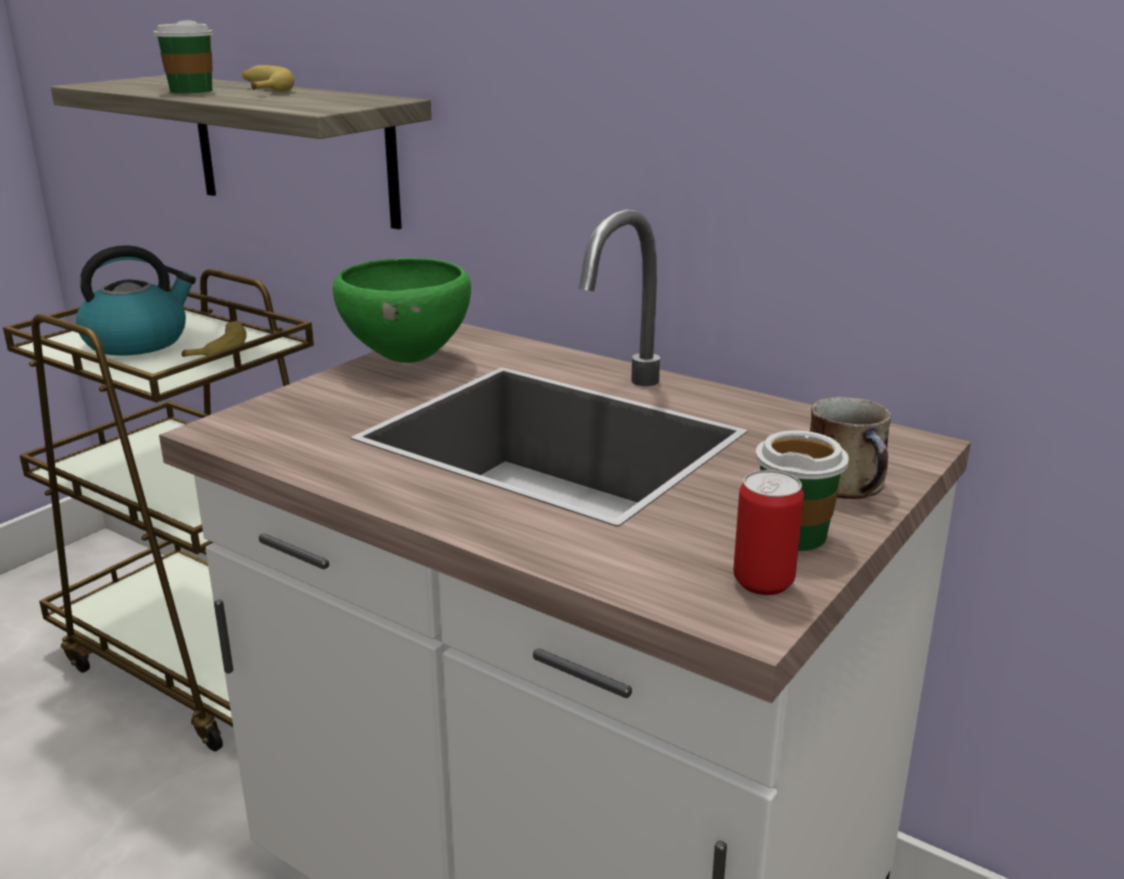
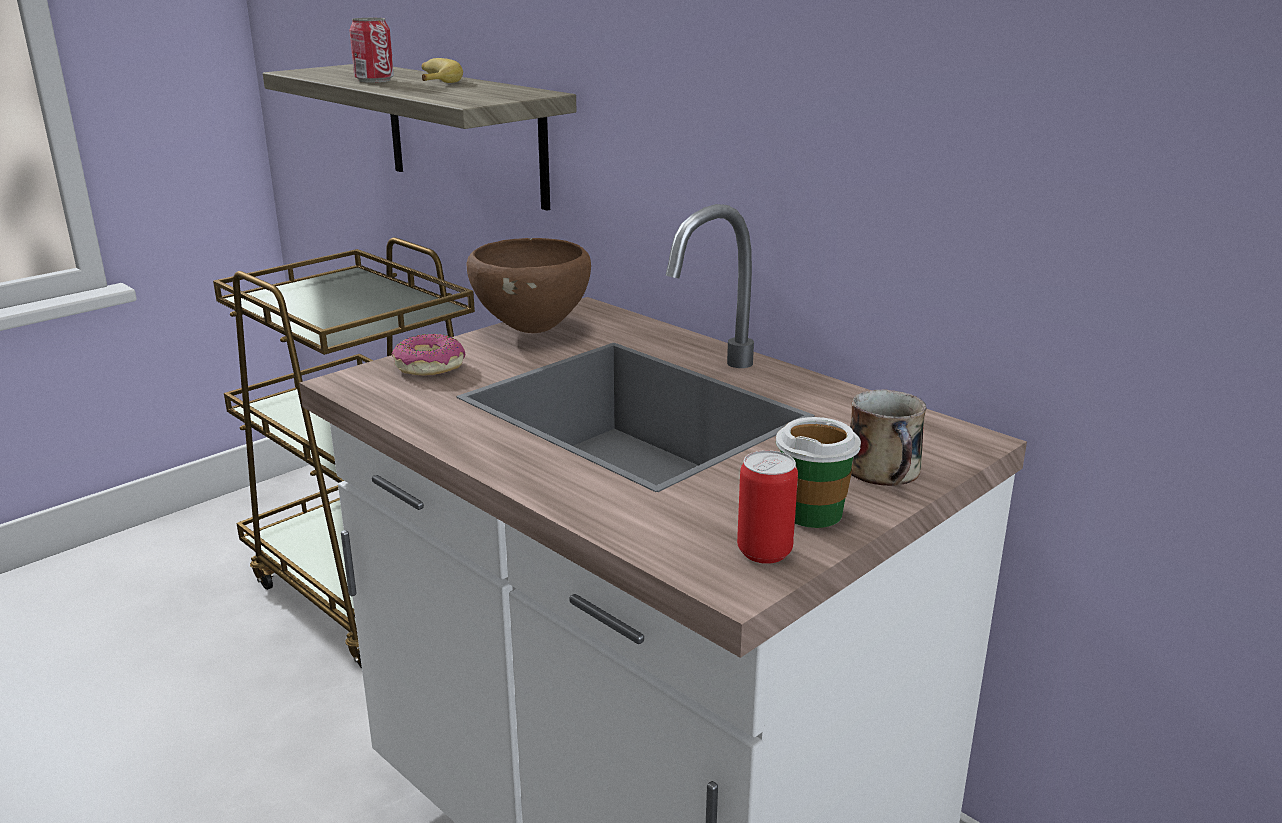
camera: 10 degrees right, 0 degrees up
(138, 342) = (324, 299): kettle -> none
(191, 91) = (374, 80): cup -> can
(220, 348) = (392, 309): banana -> none
(306, 407) = (429, 367): none -> donut
(408, 360) = (533, 330): green bowl -> brown bowl

